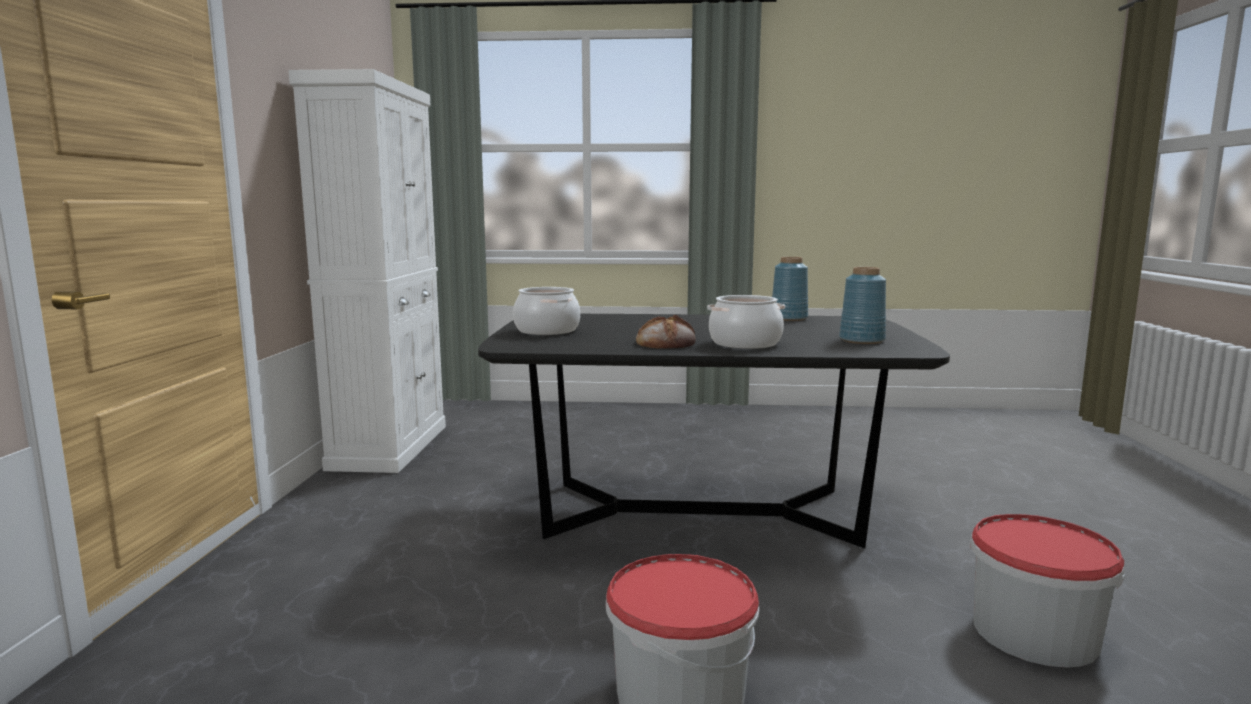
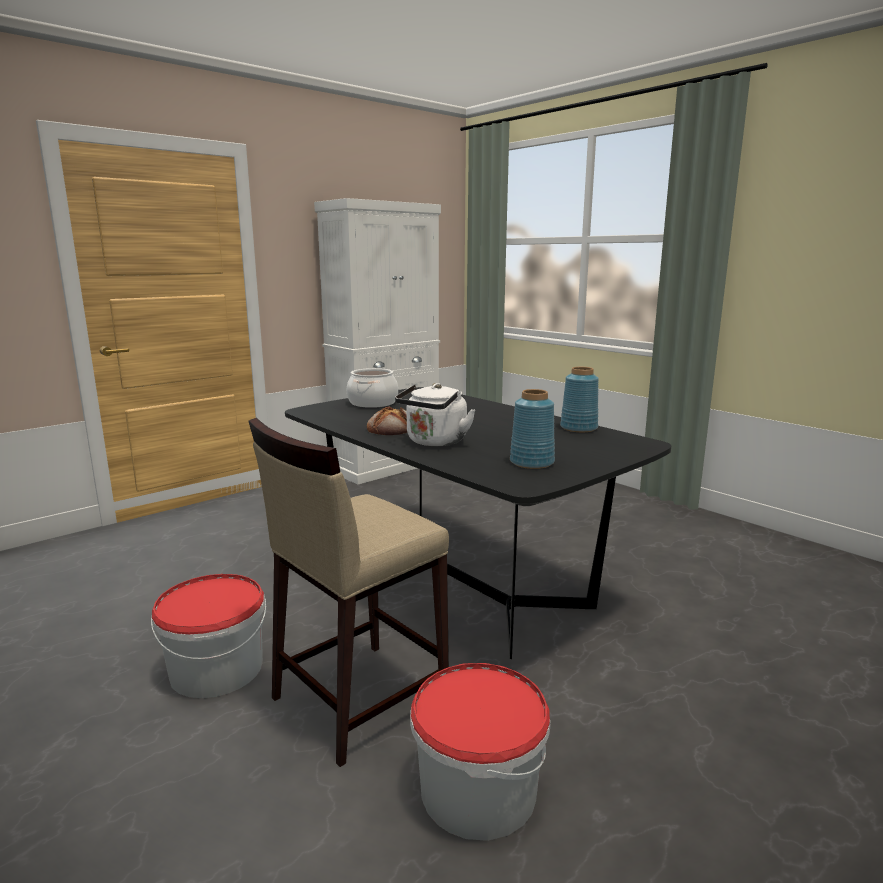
camera: 45 degrees right, 5 degrees up
(744, 343) = (435, 442): cooking pot -> white kettle
(845, 633) = (357, 698): none -> beige stool

